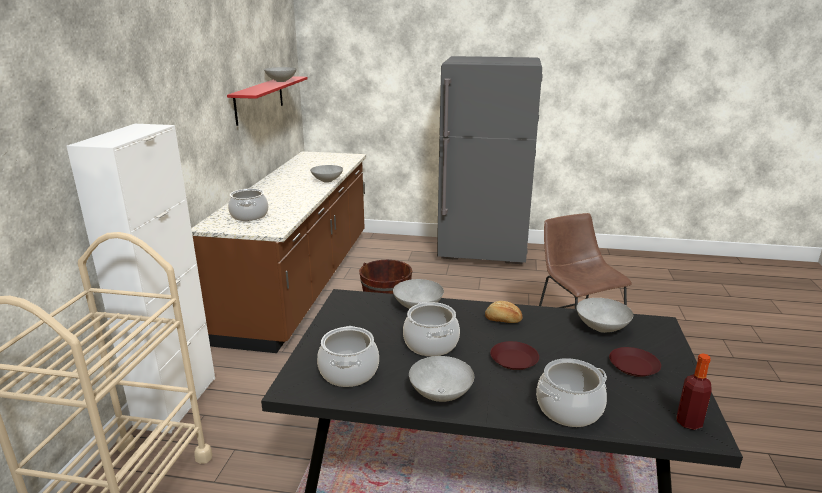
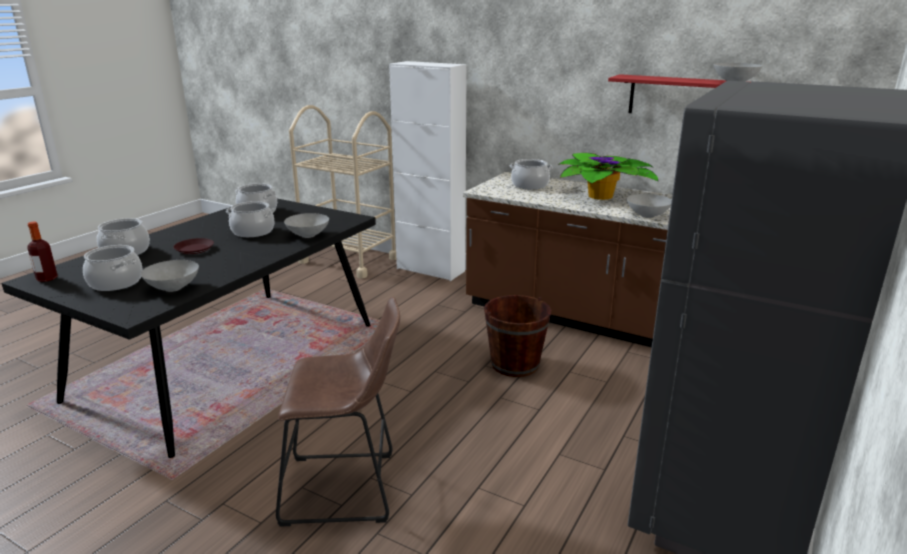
camera: 110 degrees right, 0 degrees up
(277, 192) = (603, 196): none -> potted plant
(440, 394) = (200, 226): grey bowl -> none
(503, 320) = (245, 257): bread -> none
(634, 366) = (115, 282): brown plate -> cooking pot

